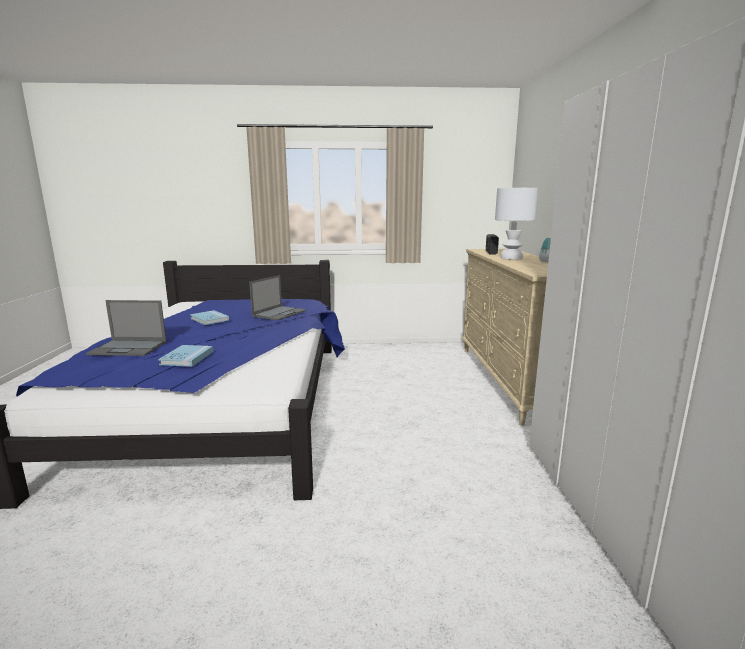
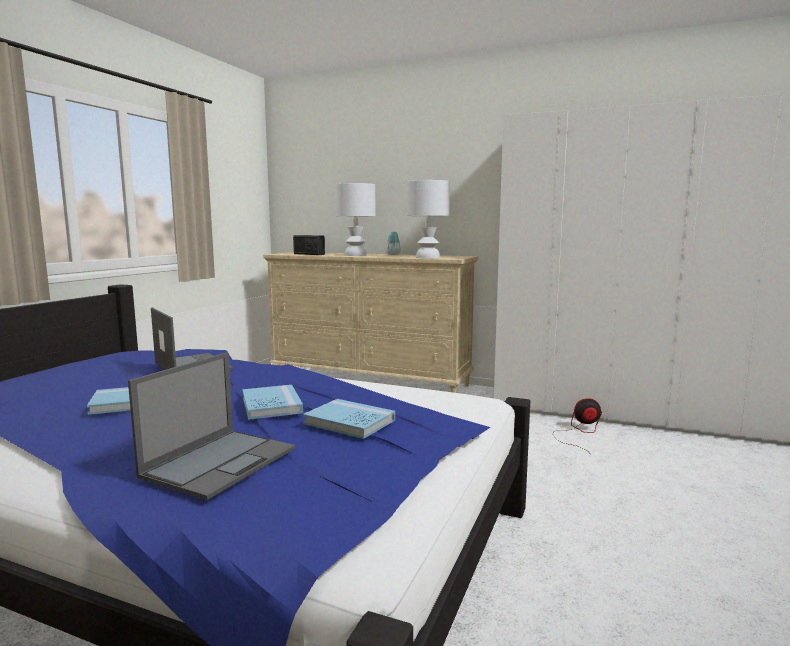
camera: 65 degrees left, 5 degrees down
(212, 339) = (271, 405): none -> blue book
(526, 516) = (579, 433): none -> fan
(533, 269) = (427, 257): none -> white table lamp

